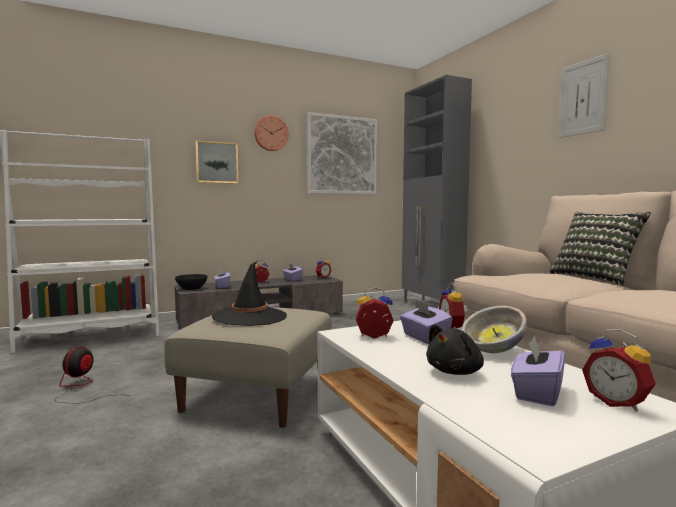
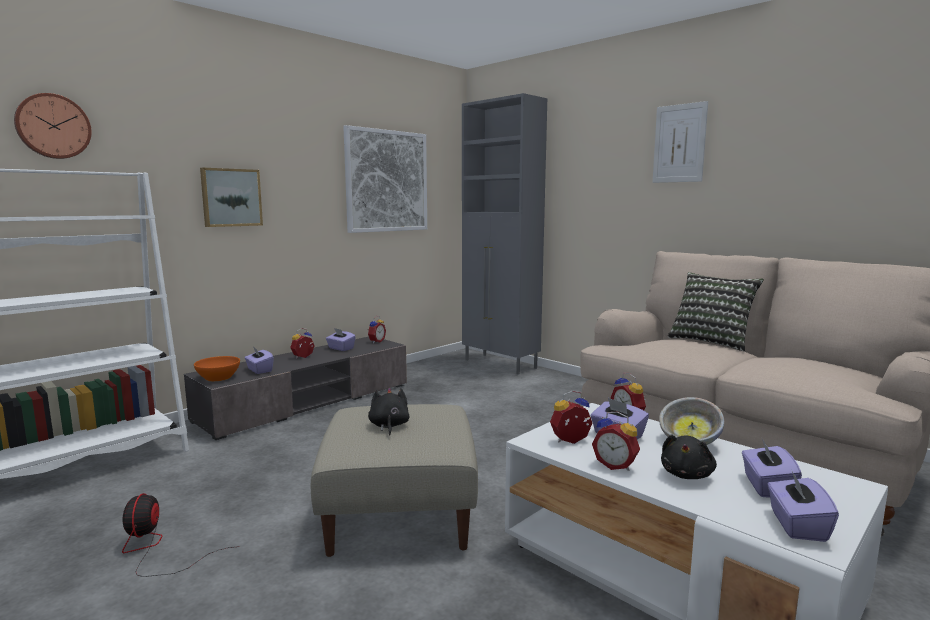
camera: 20 degrees left, 5 degrees up
(191, 288) = (218, 377): black bowl -> orange bowl
(250, 317) = (389, 426): black hat -> black plush toy
(270, 133) = (300, 154): wall clock -> wall clock (53, 126)
(531, 429) = (797, 525): none -> purple tissue box
(617, 402) = (826, 486): alarm clock -> alarm clock (616, 465)

